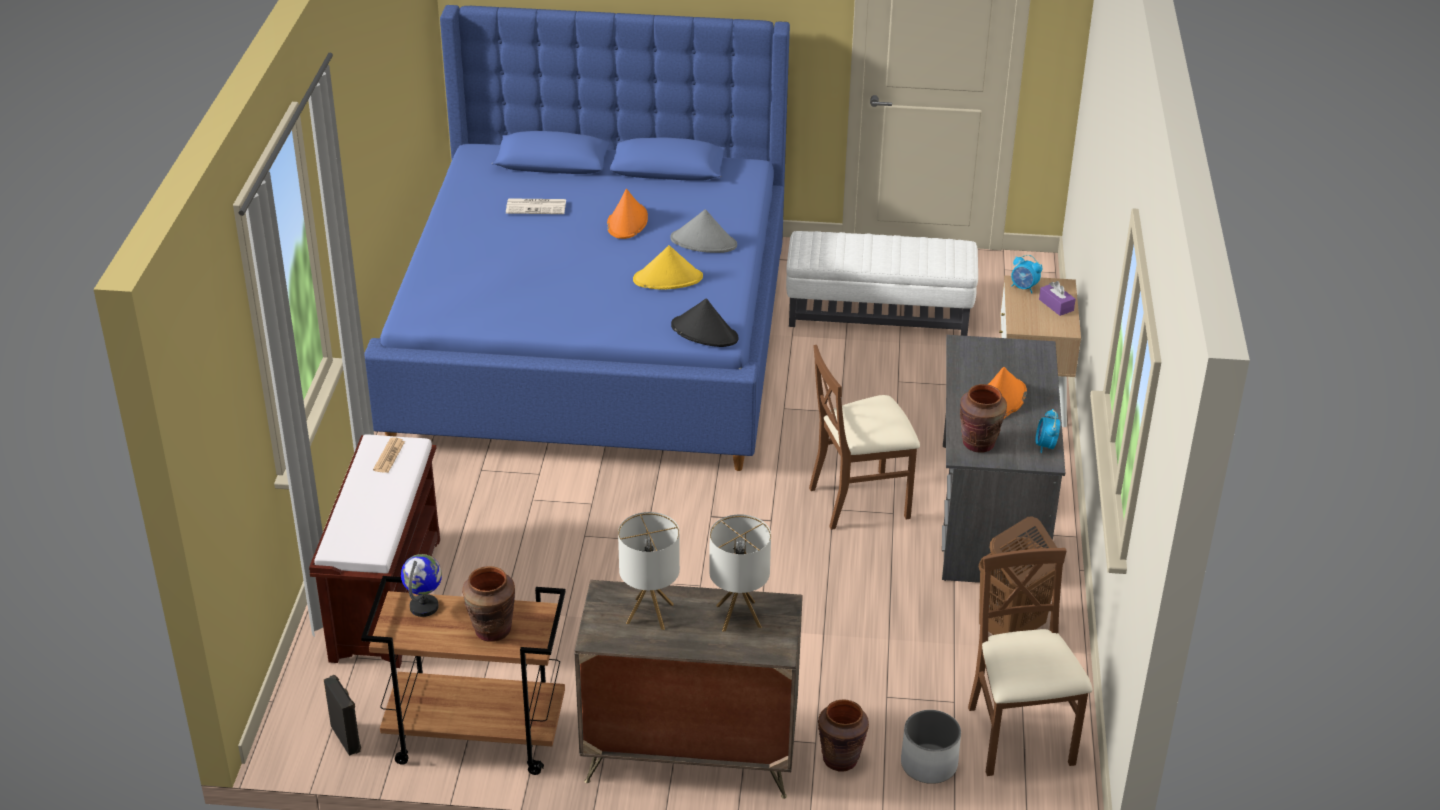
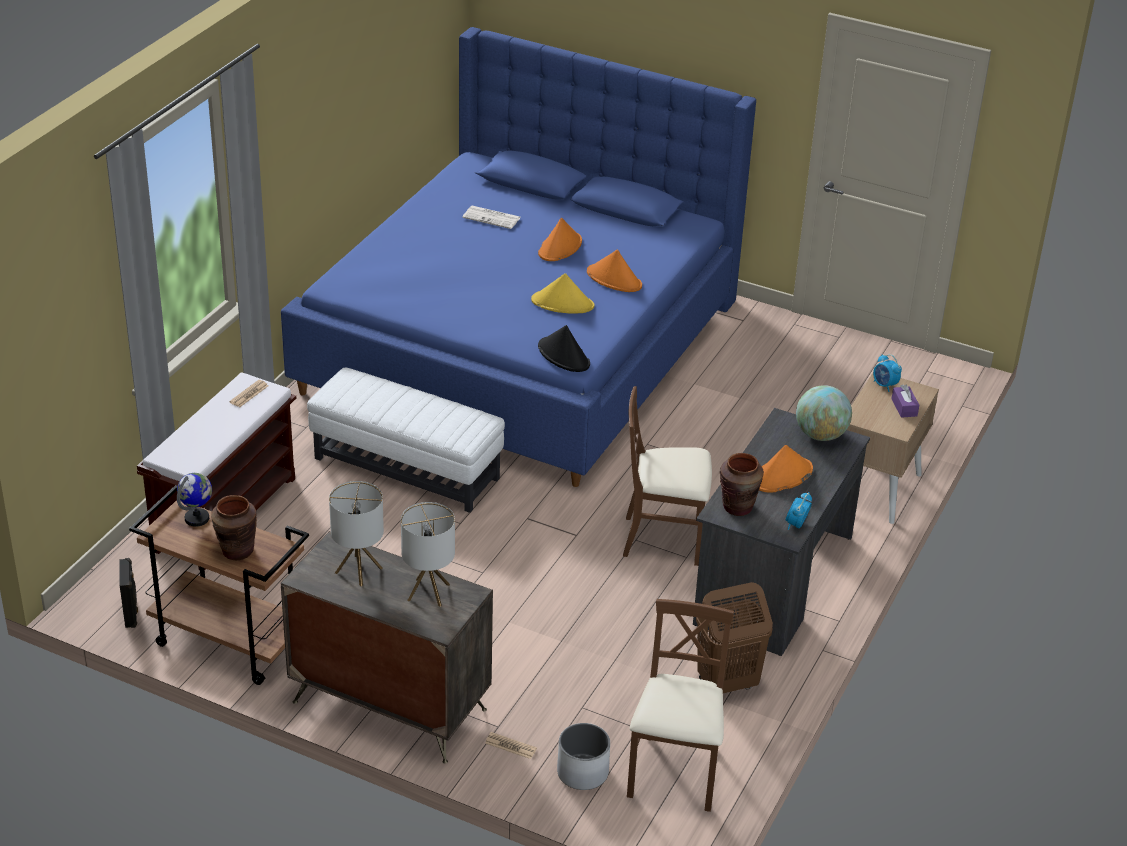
camera: 20 degrees right, 0 degrees up
(704, 242) = (614, 279): grey hat -> orange hat
(840, 759) = (510, 746): brown vase -> newspaper
(878, 315) = (783, 384): white ottoman -> white ottoman (407, 468)
(1008, 351) = (820, 435): none -> globe

